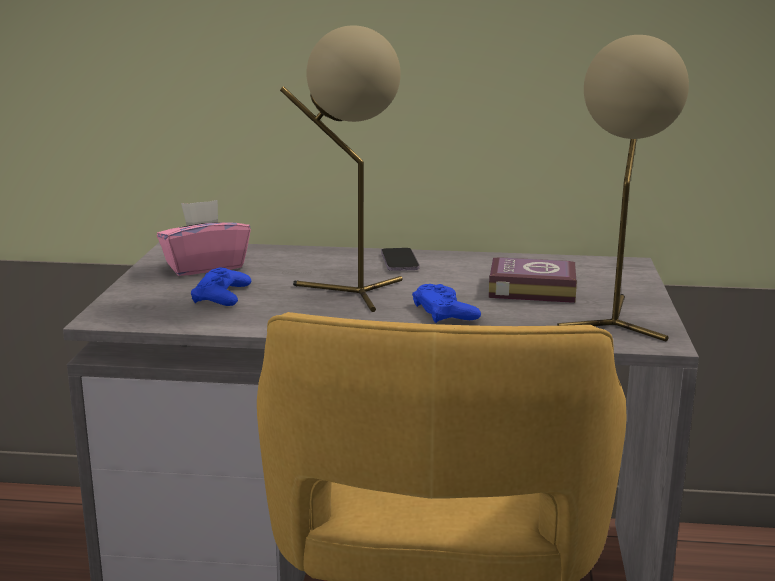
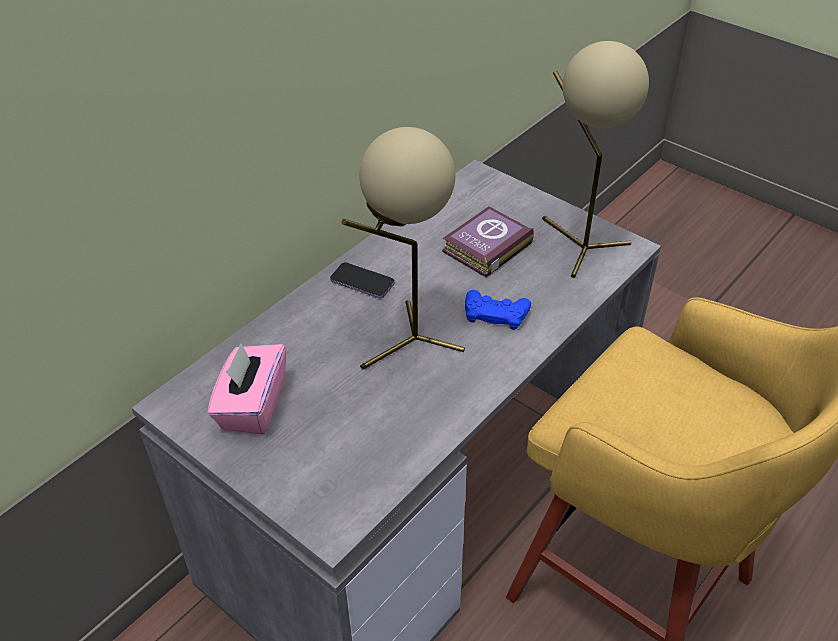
camera: 55 degrees left, 25 degrees up
(222, 295) = (344, 424): blue game controller -> none

